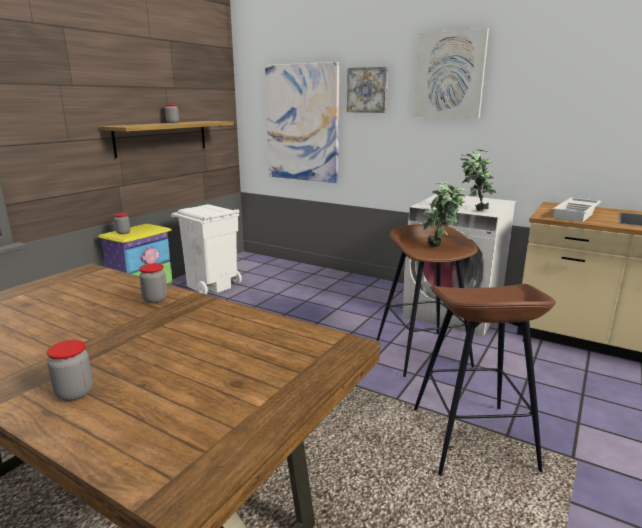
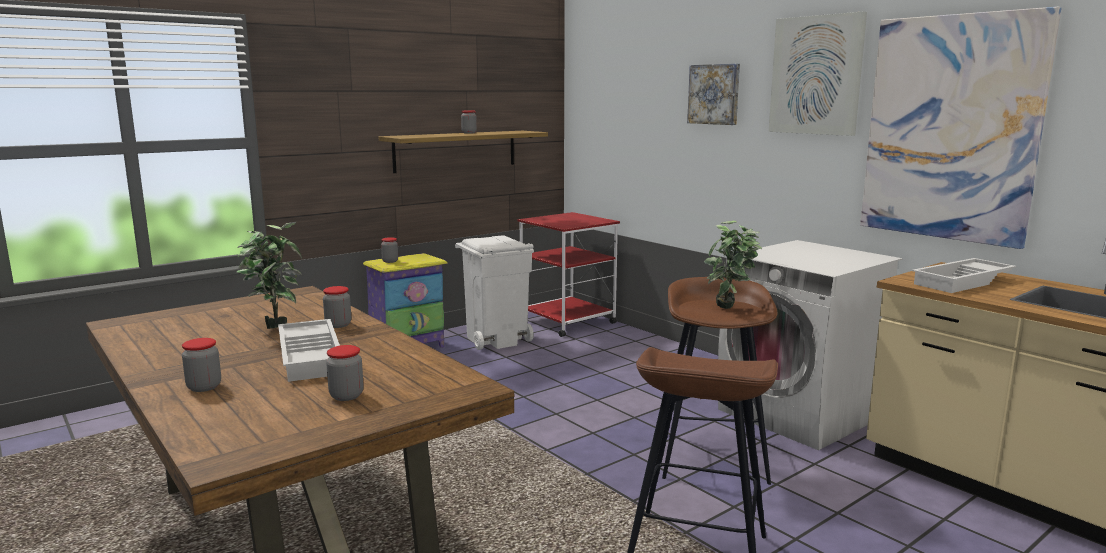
camera: 20 degrees right, 5 degrees down
(162, 337) = (312, 356): none -> white tray
(239, 375) = (346, 396): none -> jar
(257, 265) = (568, 322): none -> red cart
(302, 123) = (637, 136): picture -> picture (951, 128)
(474, 209) = (814, 264): potted plant -> potted plant (275, 325)

